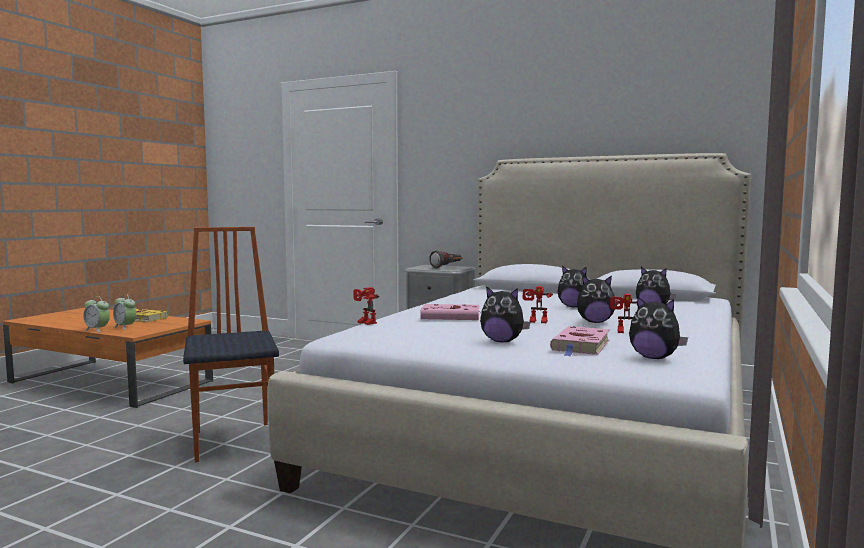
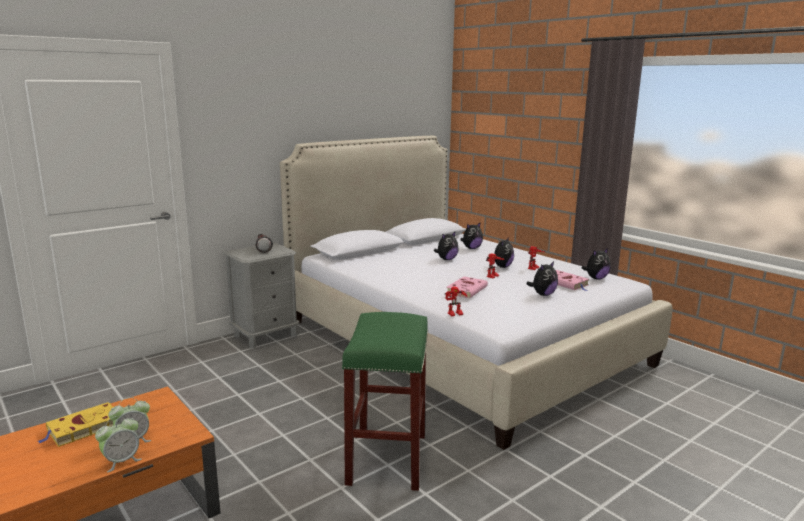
camera: 65 degrees left, 10 degrees up
(235, 441) = (386, 458): chair -> green stool

